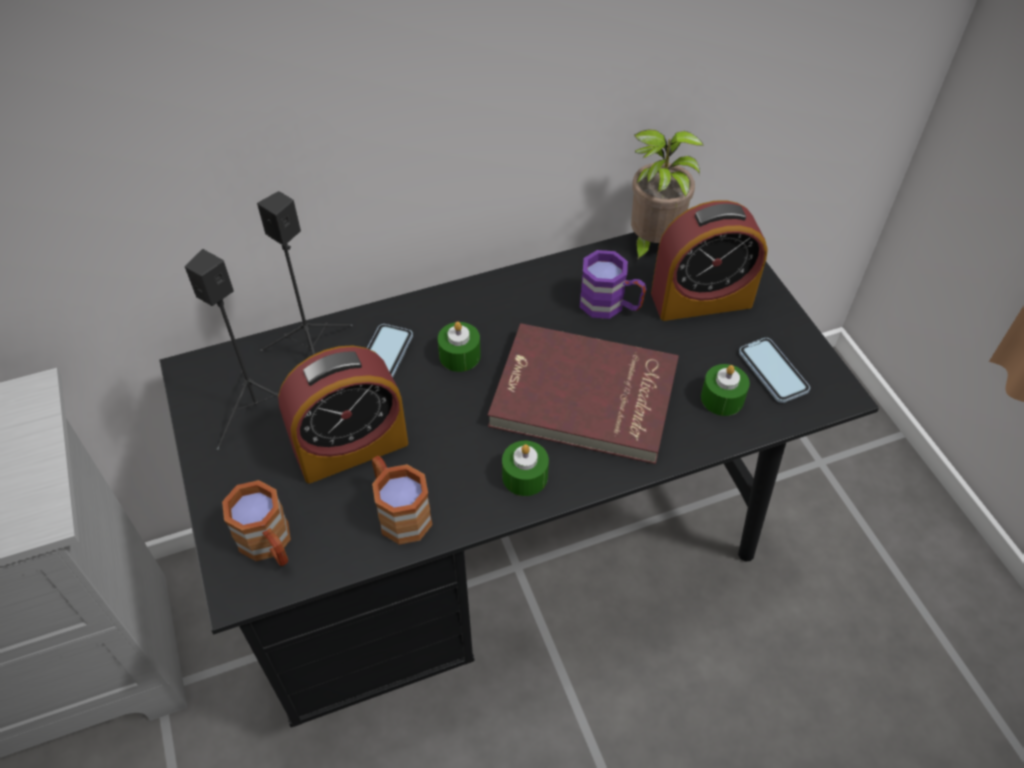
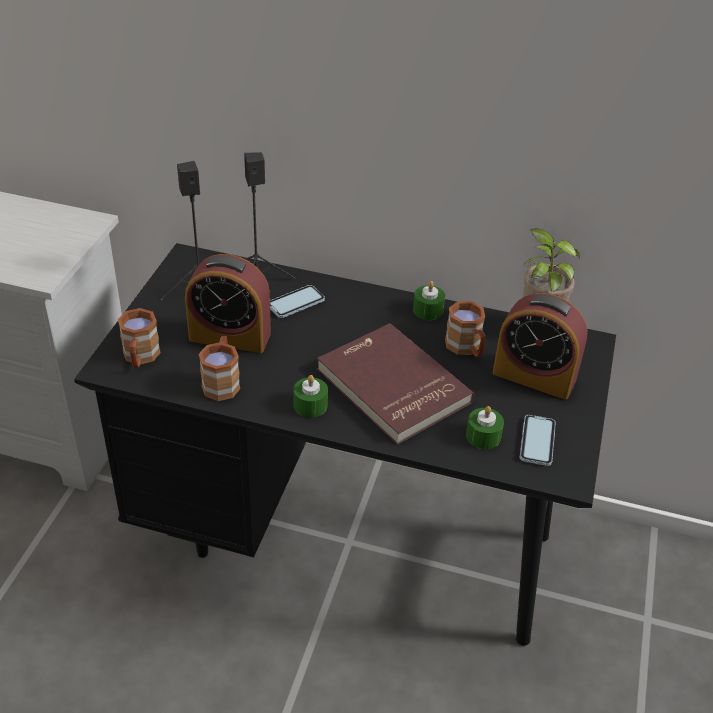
camera: 35 degrees right, 10 degrees down
(459, 355) = (340, 325): green candle -> green candle (428, 310)
(610, 306) = (466, 348): purple mug -> brown mug

